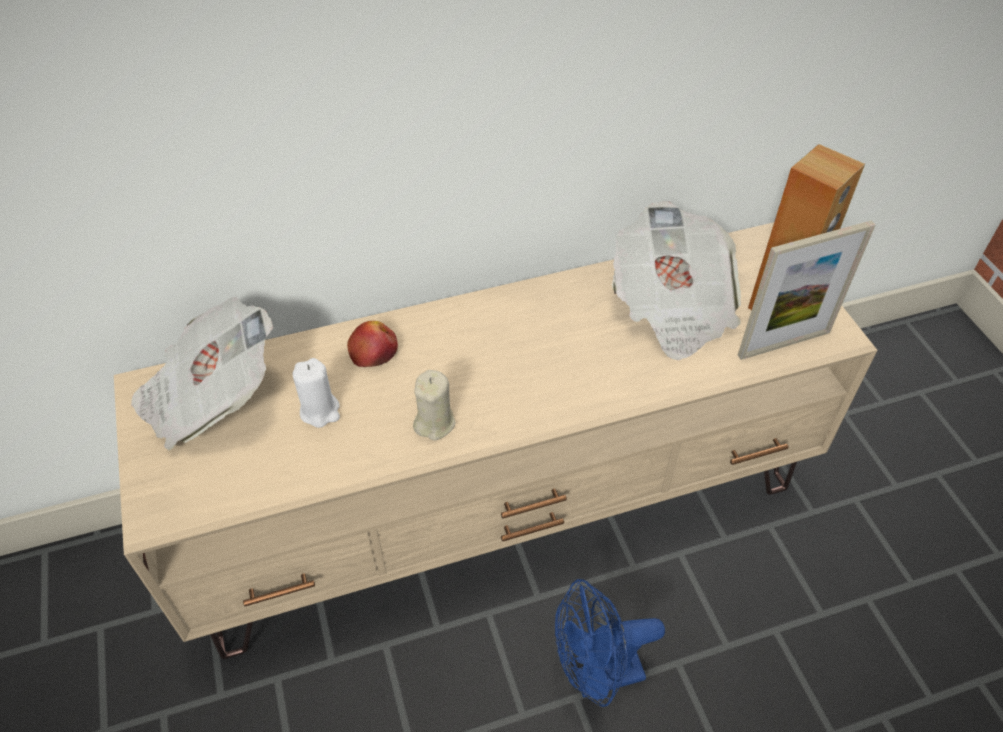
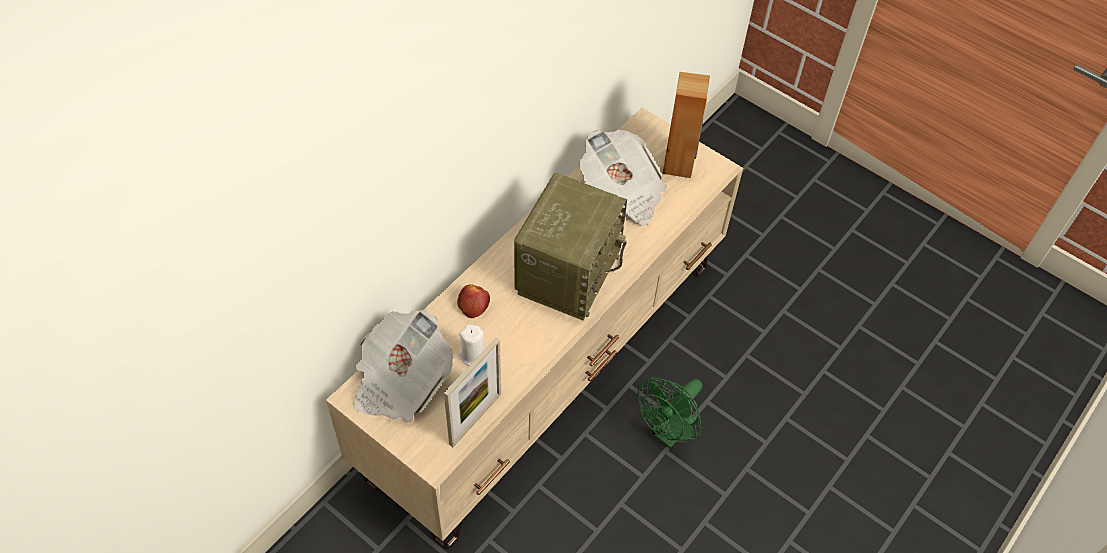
camera: 35 degrees left, 5 degrees up
(434, 423) = (543, 328): beige candle -> none
(524, 368) = (567, 271): none -> radio
(596, 675) = (668, 433): blue fan -> green fan
(784, 344) = (695, 187): picture frame -> picture frame (475, 419)

